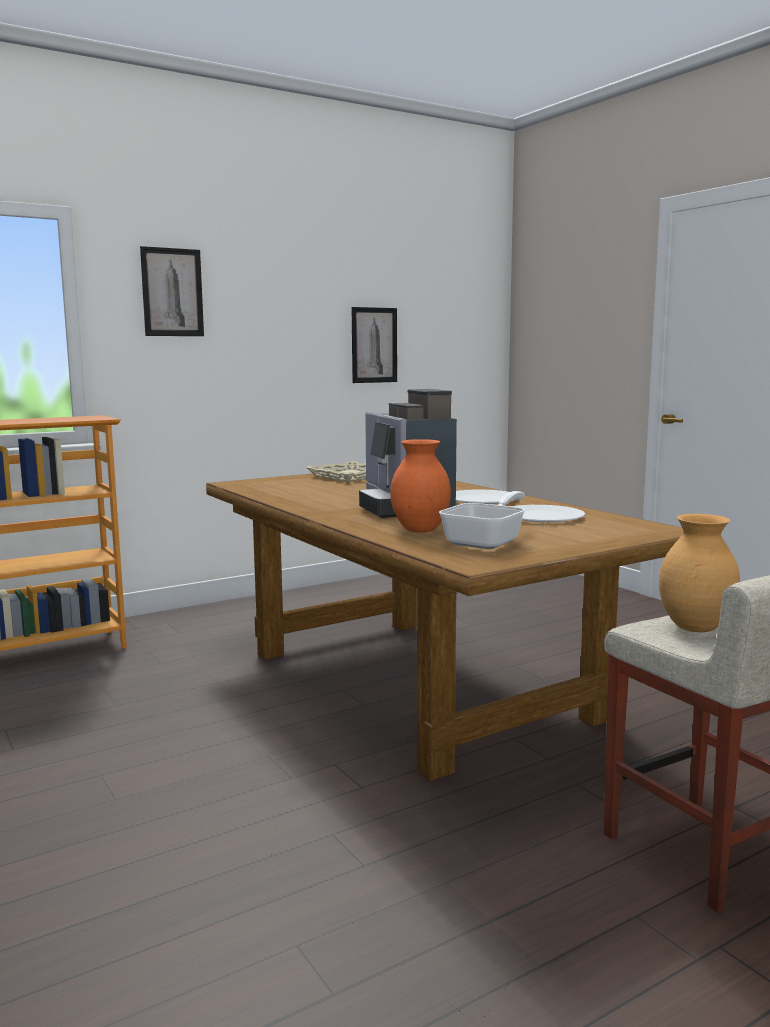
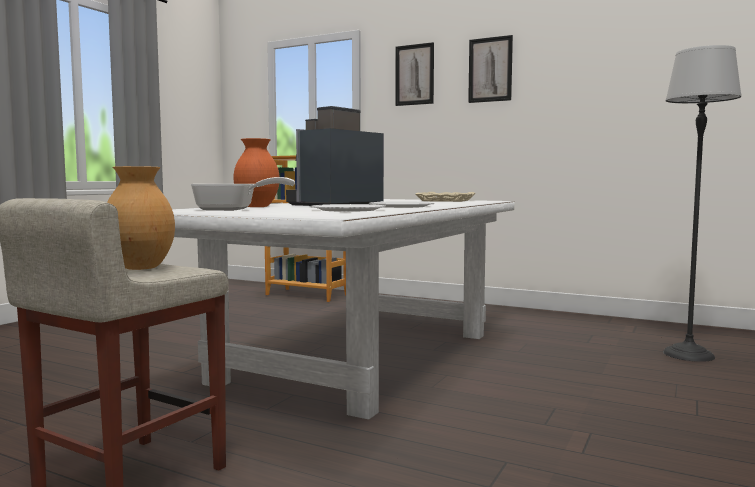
camera: 60 degrees right, 5 degrees down
(374, 345) = (583, 101): picture -> picture (490, 69)
(417, 684) = (361, 357): brown dining table -> white dining table
(542, 586) = (688, 354): none -> floor lamp

